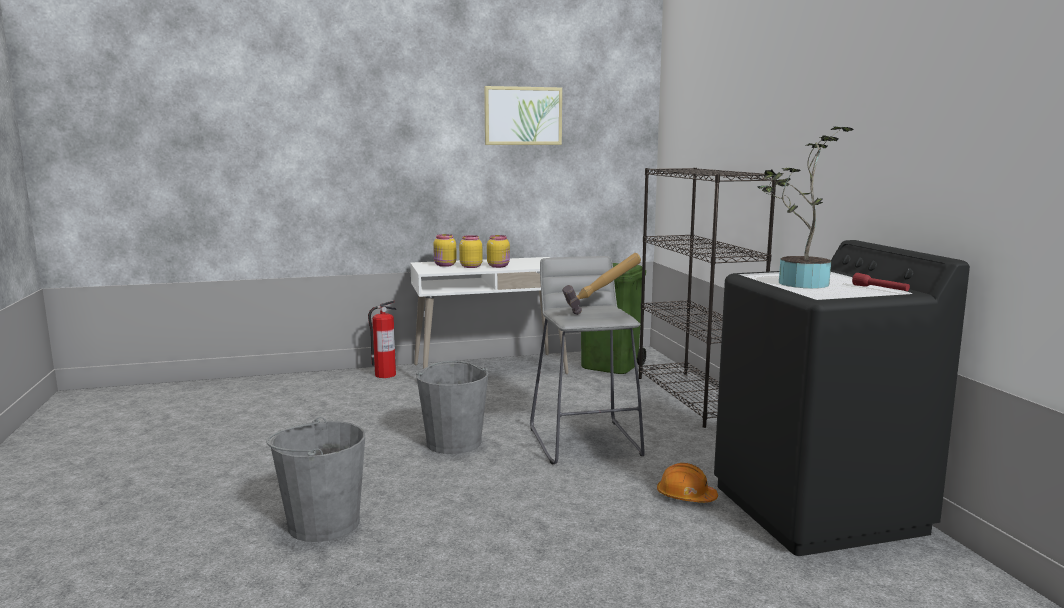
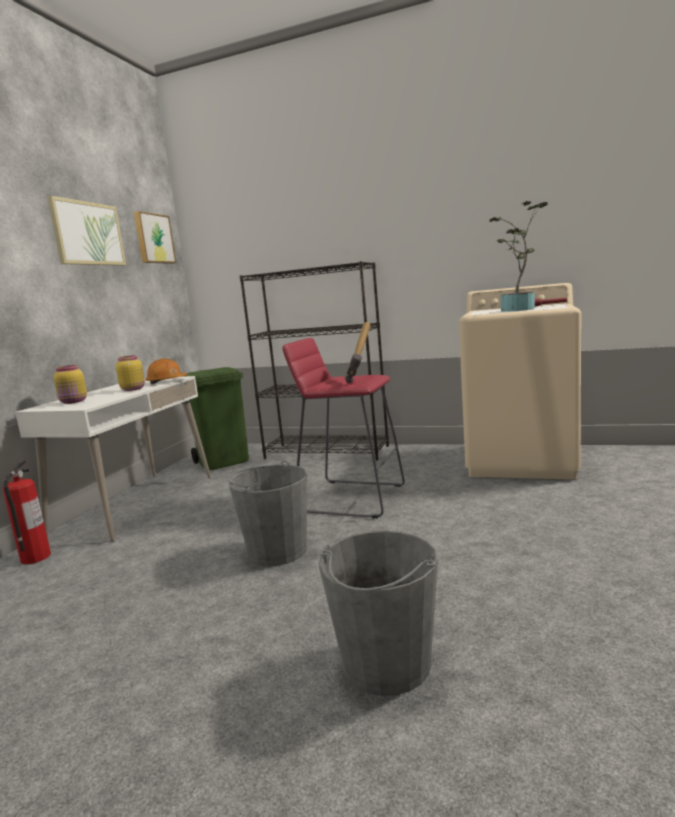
camera: 55 degrees left, 0 degrees up
(470, 266) = (107, 395): yellow jar -> none
(586, 441) = (350, 498): grey stool -> red stool
(613, 115) = (153, 239): none -> picture
(685, 496) = (476, 487): orange hard hat -> orange hard hat (167, 381)
(818, 509) = (522, 461): black washing machine -> beige washing machine

